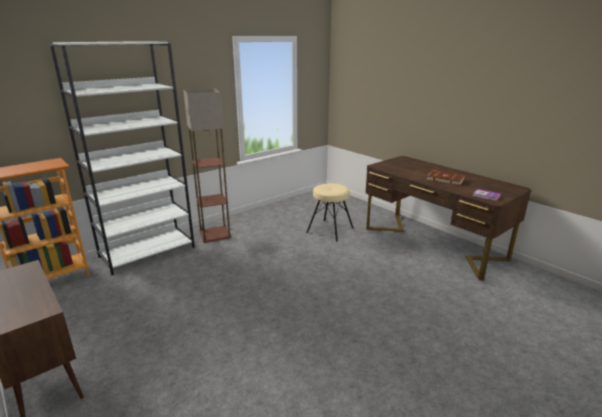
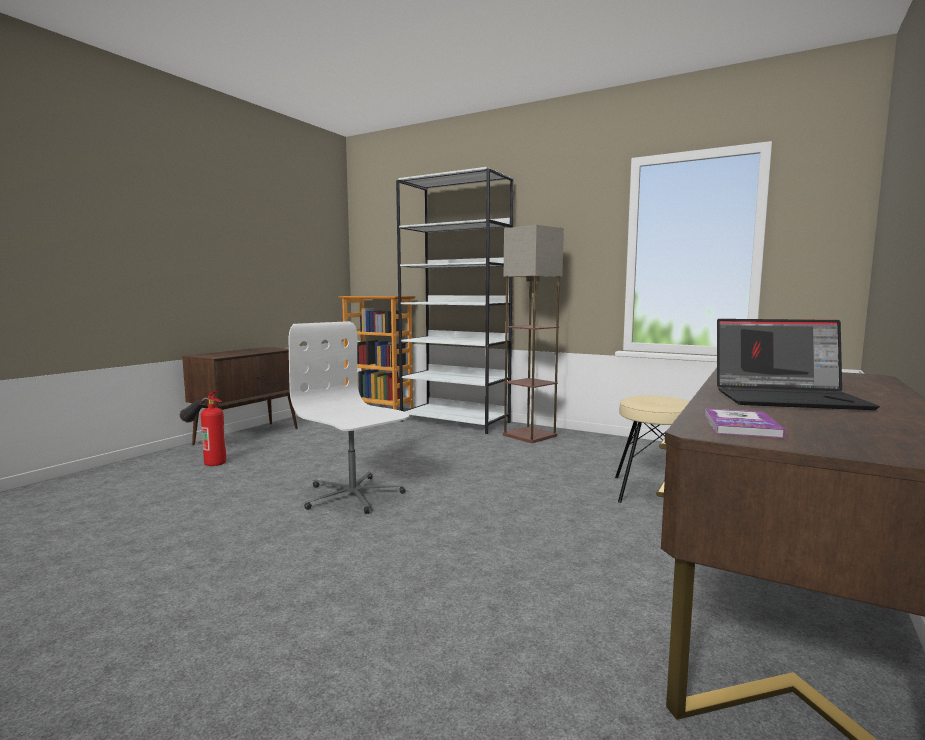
camera: 70 degrees right, 15 degrees down
(106, 408) = (205, 459): none -> fire extinguisher
(277, 320) = (352, 496): none -> white office chair
(445, 179) = (789, 398): brown book -> laptop

